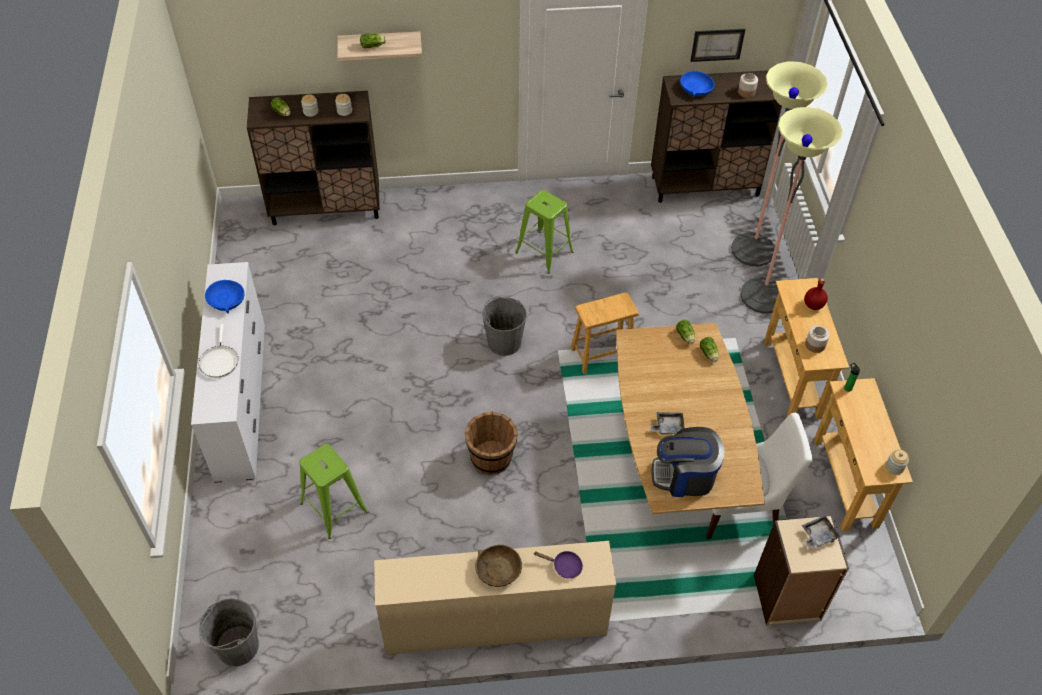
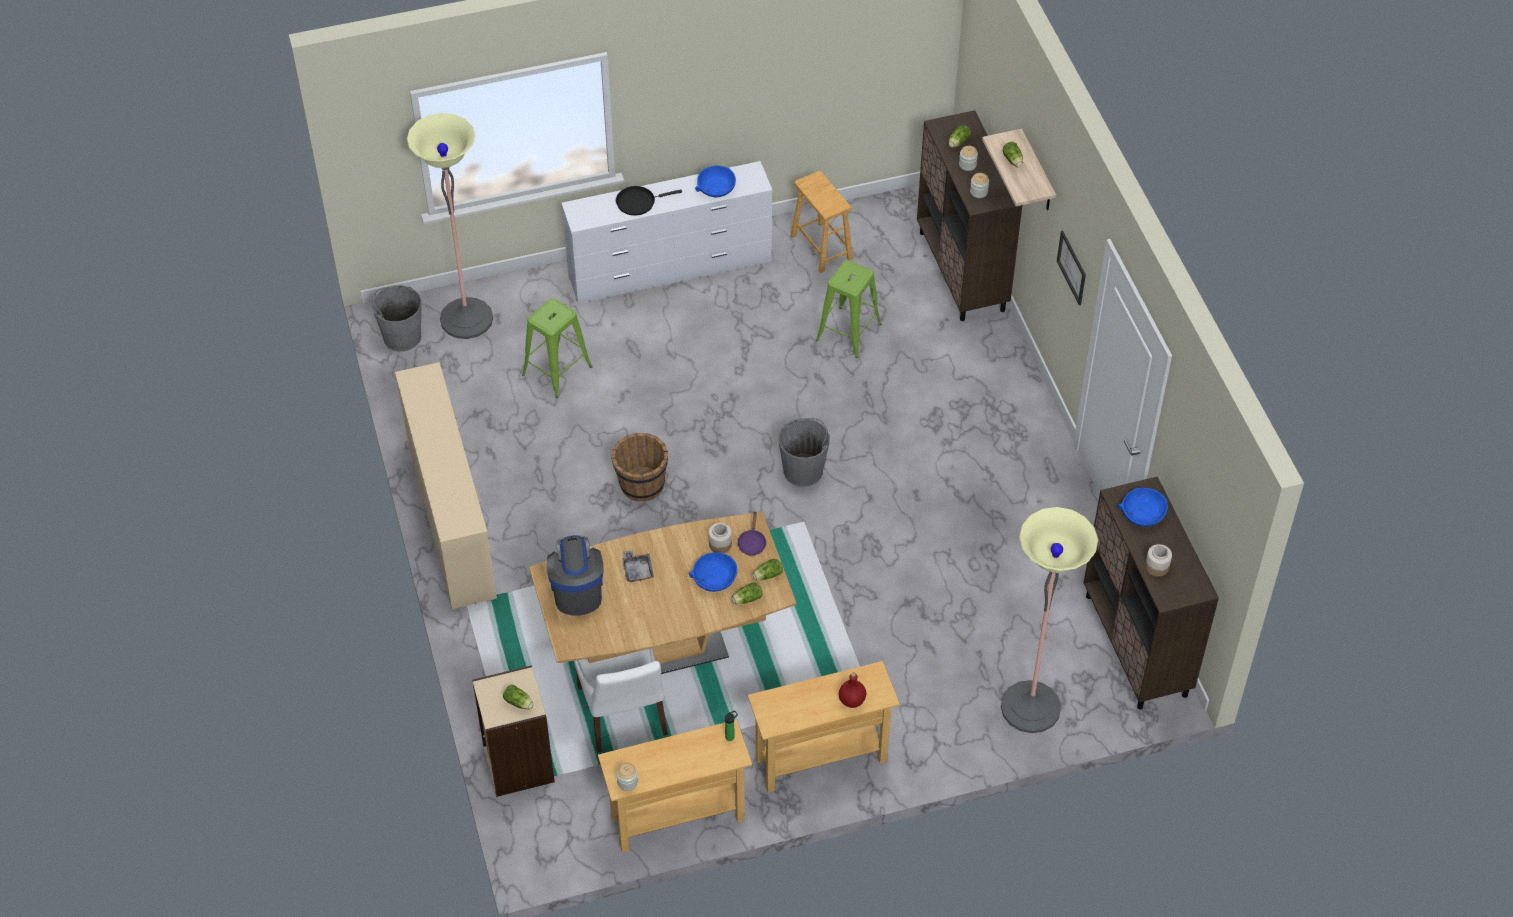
camera: 80 degrees right, 0 degrees up
(219, 361) = (638, 202): white frying pan -> black frying pan
(498, 570) = (442, 451): brown bowl -> none
(544, 252) = (955, 487): green stool -> green stool (848, 332)
(564, 566) = (453, 500): purple frying pan -> purple frying pan (752, 543)
(601, 354) = (810, 564): brown stool -> brown stool (821, 247)
(683, 372) = (714, 577): none -> blue bowl
(717, 44) = (1195, 502): picture -> picture (1072, 267)
(763, 296) = (950, 722): floor lamp -> floor lamp (466, 319)
(814, 345) = (788, 703): jar -> jar (720, 544)
(818, 535) = (519, 703): grey tray -> lettuce

